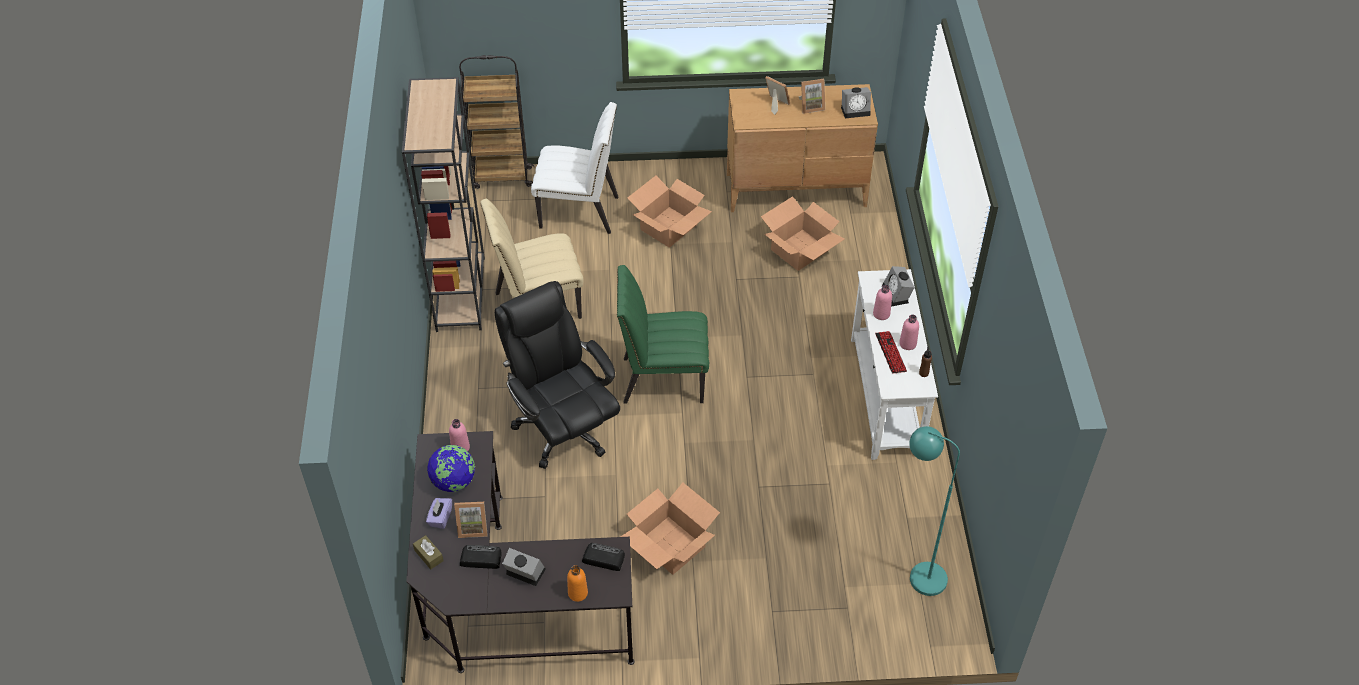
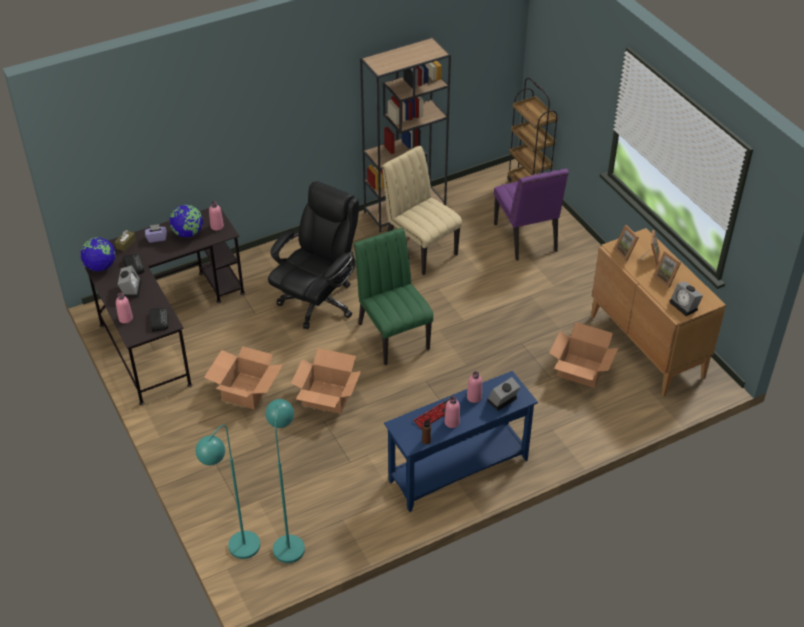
camera: 65 degrees right, 5 degrees down
(457, 596) = (100, 266): none -> globe
(473, 527) = (156, 254): picture frame -> picture frame (626, 252)
(578, 212) = (525, 237): white chair -> purple chair
(578, 593) = (125, 318): orange bottle -> pink bottle
(669, 227) = (547, 289): cardboard box -> cardboard box (327, 397)
(886, 397) = (458, 471): white console table -> blue console table
(913, 628) = (239, 553): none -> turquoise floor lamp

